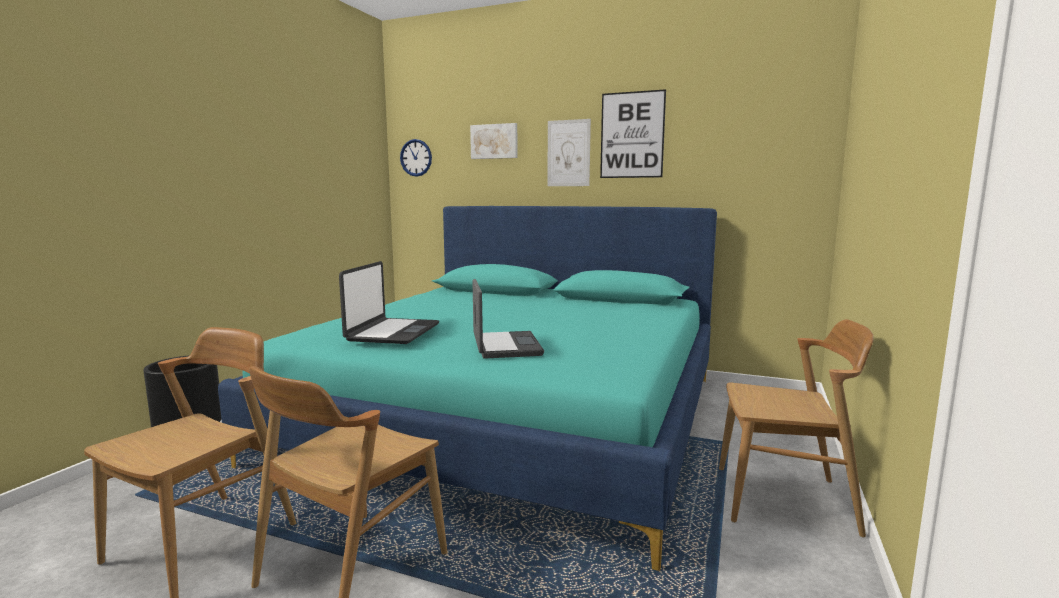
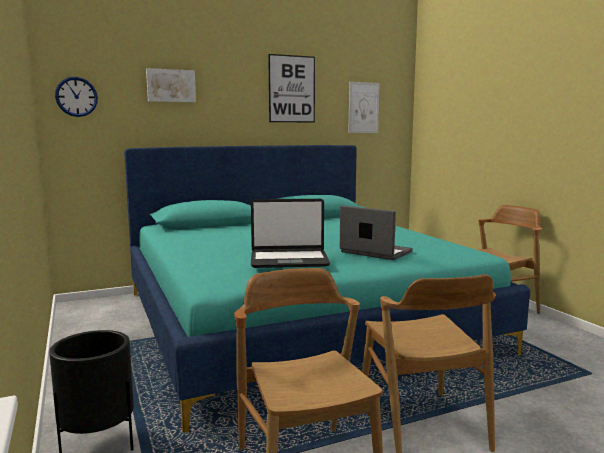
camera: 45 degrees left, 0 degrees up
(392, 332) = (289, 260): laptop -> laptop turned 120 degrees clockwise
(568, 153) = (242, 100): picture -> picture (363, 107)

